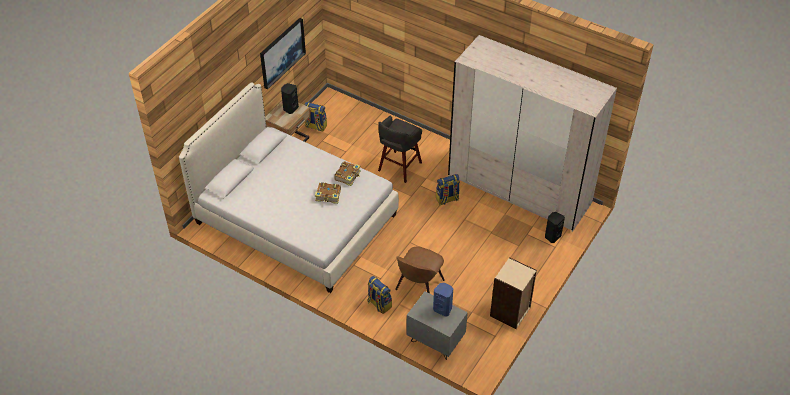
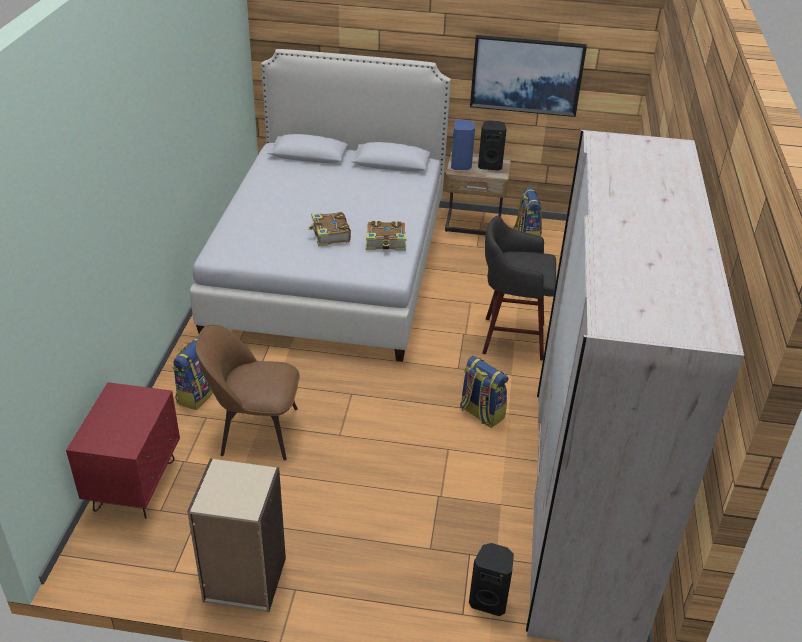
camera: 65 degrees right, 10 degrees down
(435, 341) = (135, 485): grey nightstand -> red nightstand
(443, 309) = (134, 424): blue speaker -> blue speaker (461, 165)

